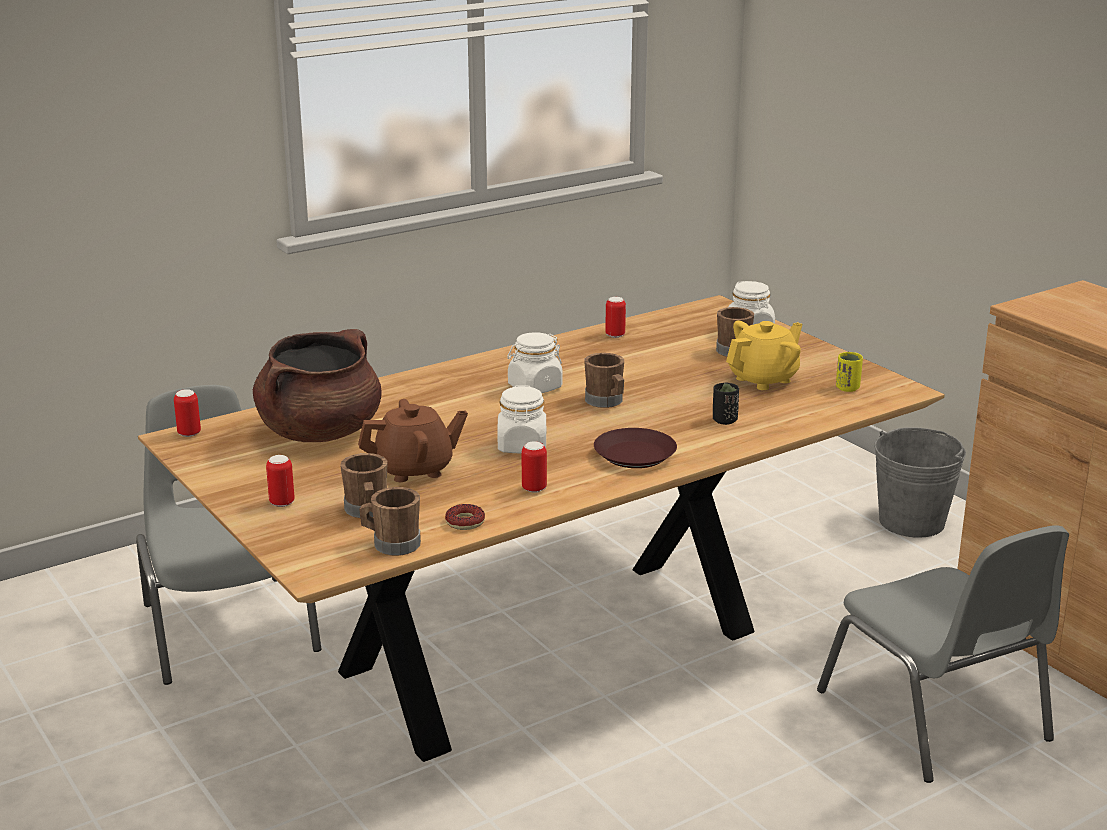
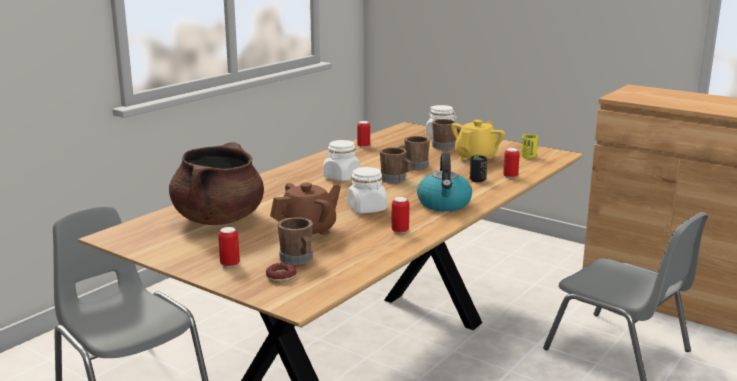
camera: 20 degrees left, 5 degrees down
(189, 433) = (119, 232): can -> can (510, 176)
(391, 544) = (336, 277): brown mug -> brown mug (413, 166)
(465, 522) = (374, 256): donut -> donut (281, 277)
(635, 455) = (444, 204): brown plate -> kettle
(911, 522) = (522, 249): grey bucket -> none

